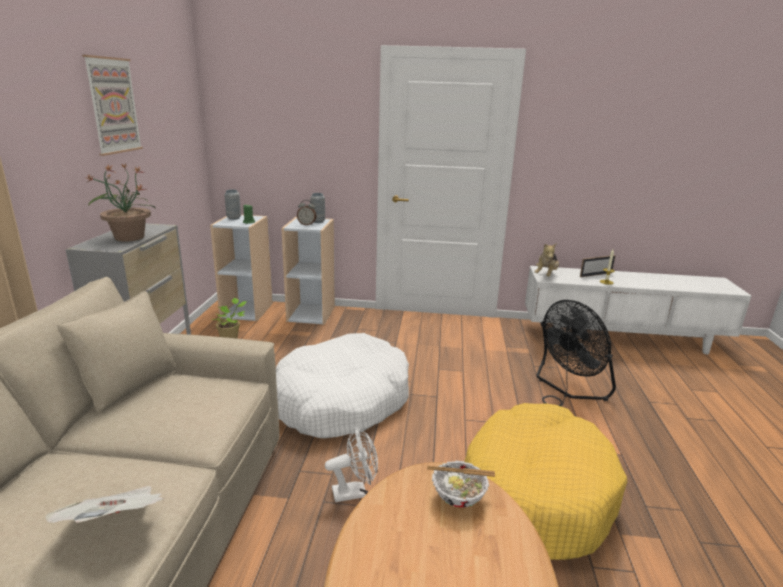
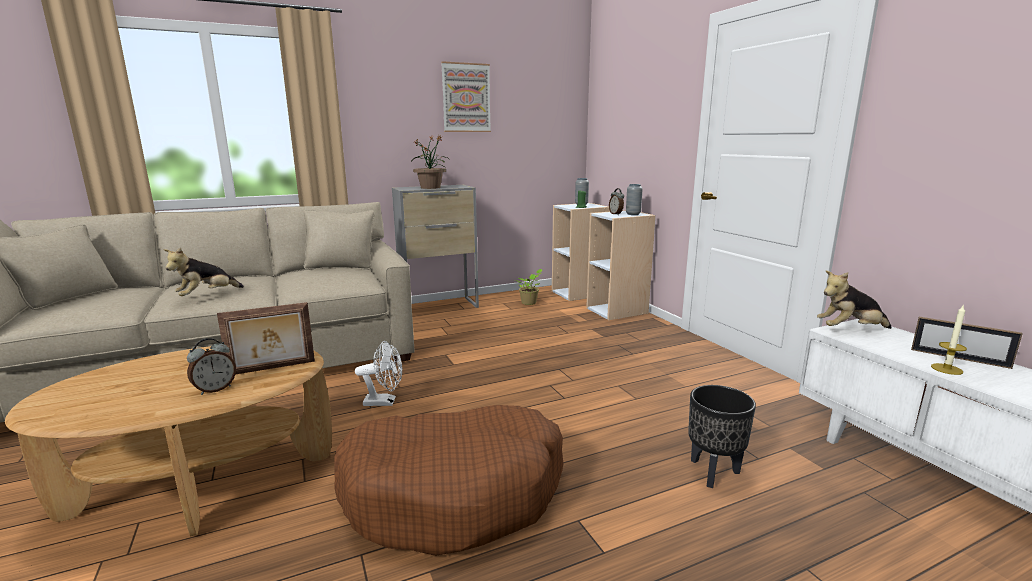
camera: 60 degrees right, 5 degrees down
(117, 524) = (207, 296): newspaper -> plush toy
(341, 401) = (498, 362): white dog bed -> none
(355, 492) = (385, 402): white fan -> white fan turned 45 degrees counterclockwise
(458, 497) = (272, 368): bowl -> picture frame
(493, 545) = (215, 389): none -> alarm clock
(535, 493) = (455, 492): yellow dog bed -> brown dog bed
(563, 386) = (713, 472): black fan -> black planter

